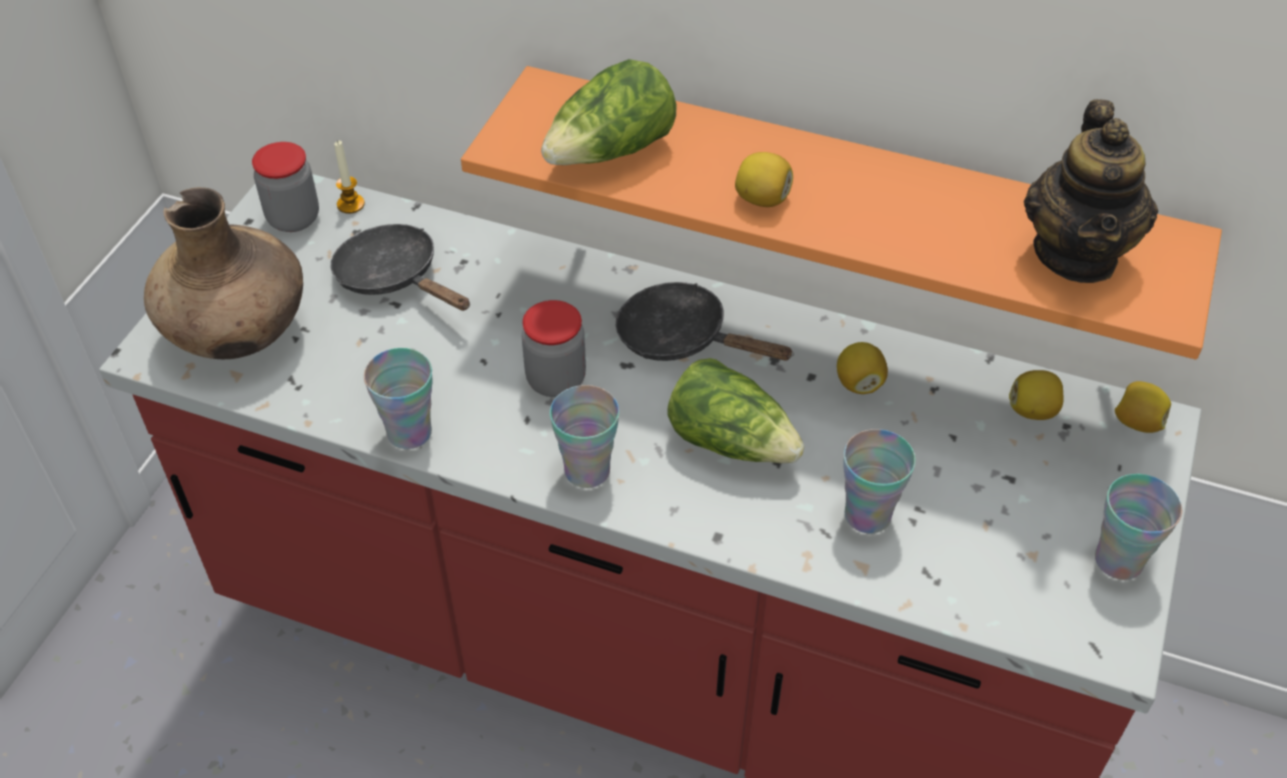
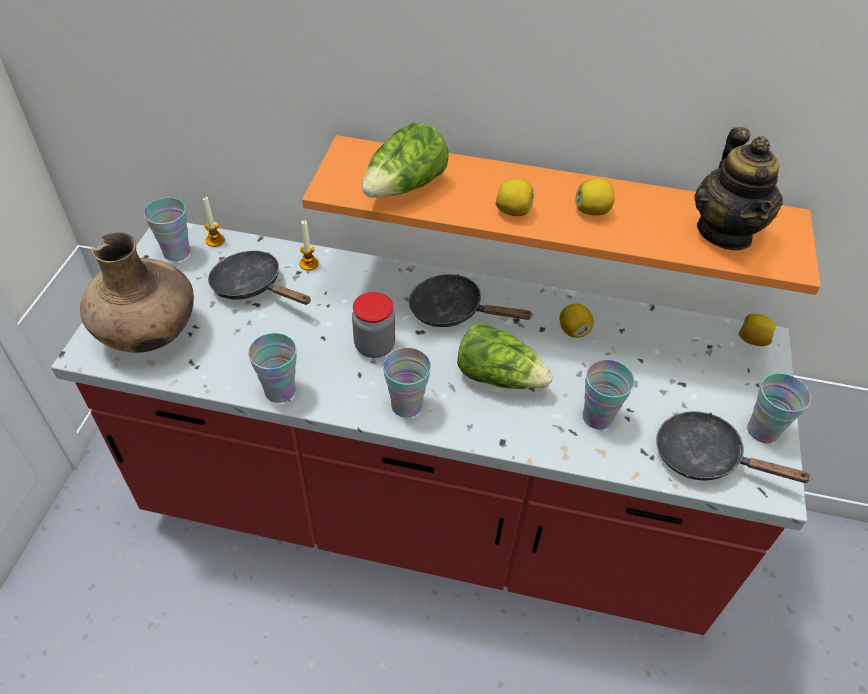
camera: 10 degrees left, 0 degrees up
(293, 218) = (177, 252): jar -> cup
(481, 250) = (309, 264): none -> candle
(1019, 590) = (705, 457): none -> black frying pan
(1033, 410) = (687, 338): lemon -> lemon (592, 211)

